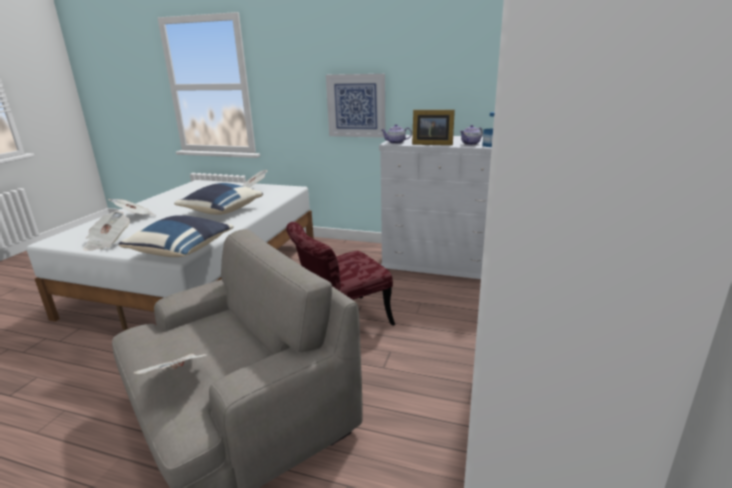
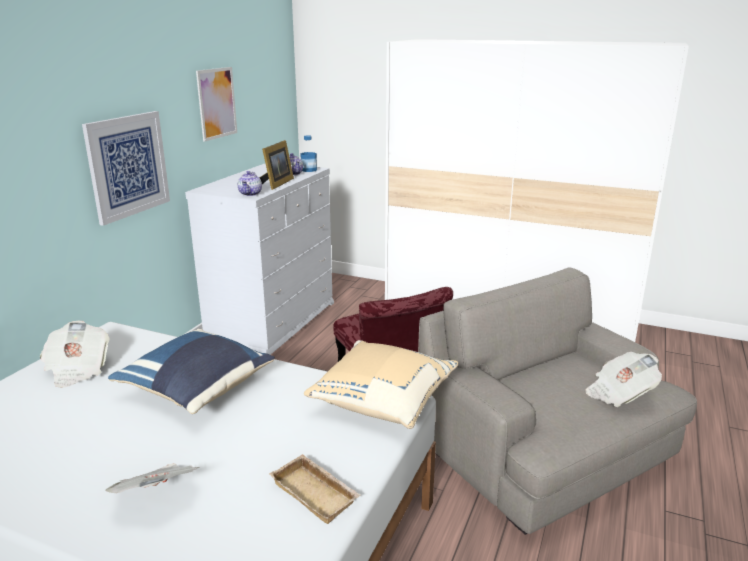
camera: 85 degrees left, 0 degrees up
(108, 242) = (317, 493): newspaper -> beige tray
(182, 251) = (382, 400): blue pillow -> beige pillow
(454, 75) = (217, 103): none -> picture

